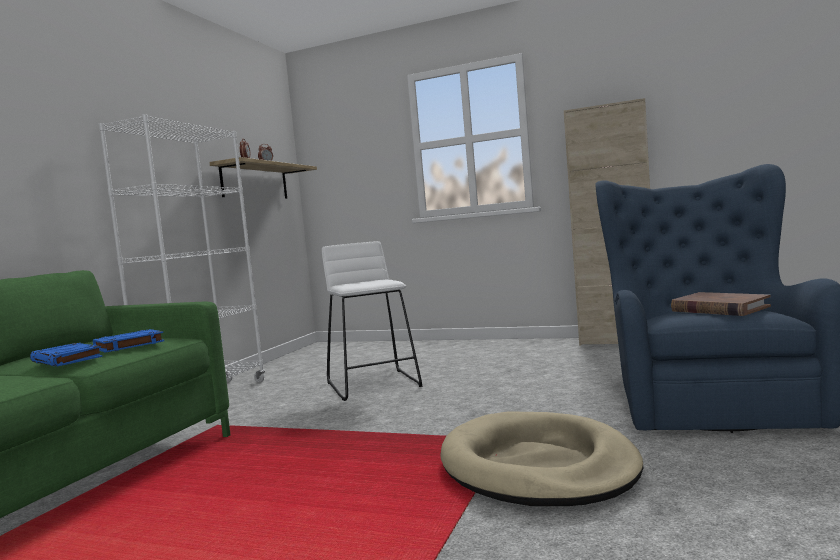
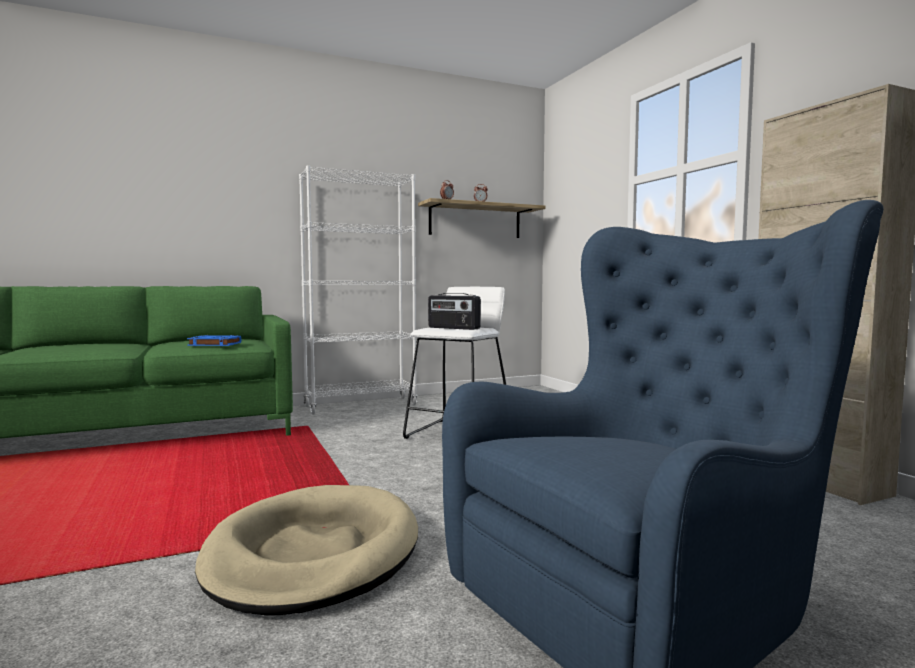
camera: 45 degrees right, 0 degrees up
(67, 360) = (165, 345): blue book -> none
(369, 282) = (453, 328): none -> radio
(719, 309) = (601, 447): brown book -> none

